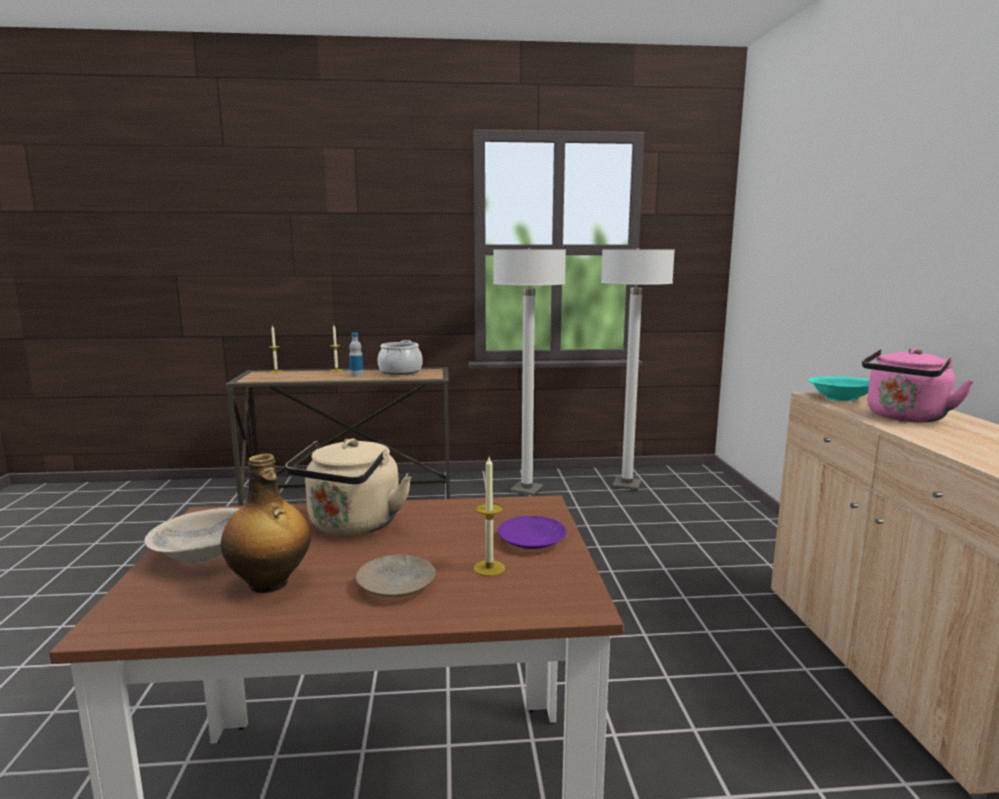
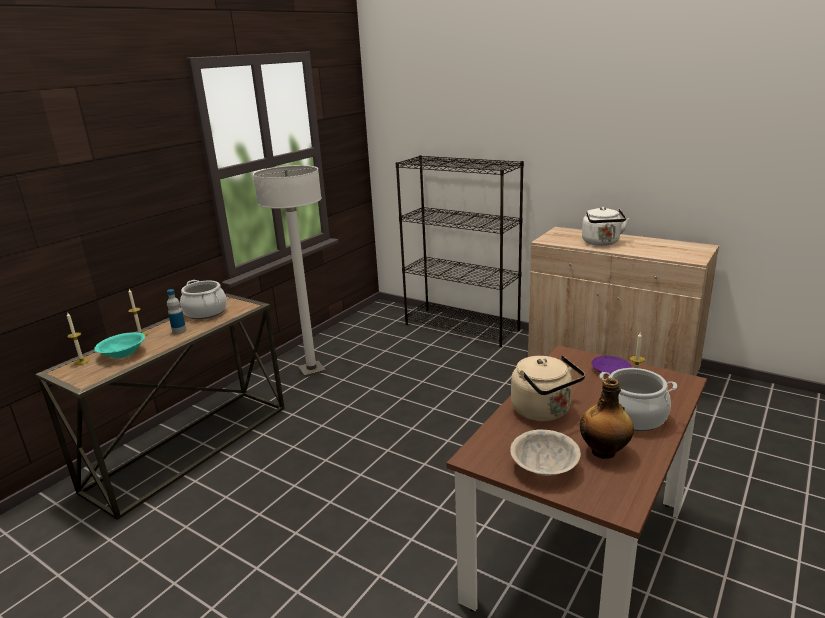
camera: 50 degrees left, 10 degrees up
(396, 584) = (633, 416): beige plate -> cooking pot
(626, 485) = (362, 335): white floor lamp -> none
(753, 524) = (462, 327): none -> black bookcase
(841, 399) = (557, 240): turquoise bowl -> turquoise bowl (123, 354)
(904, 418) = (601, 243): pink kettle -> white kettle

